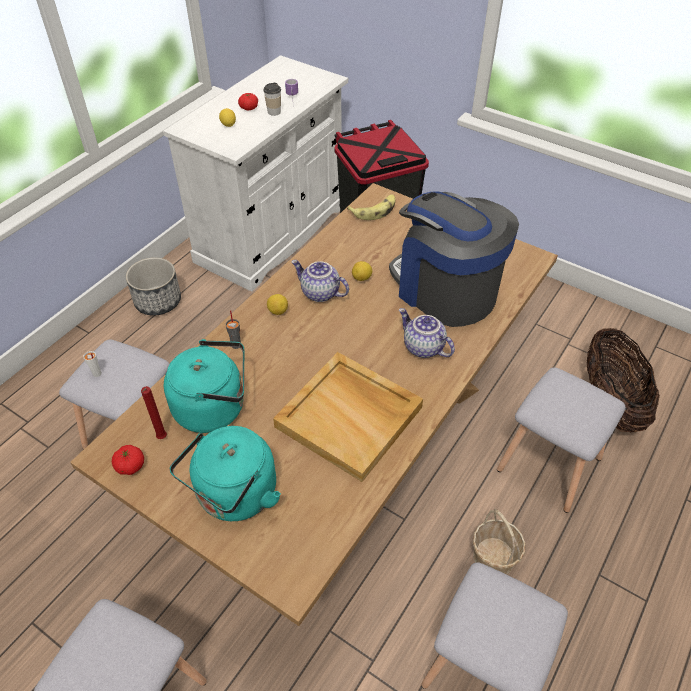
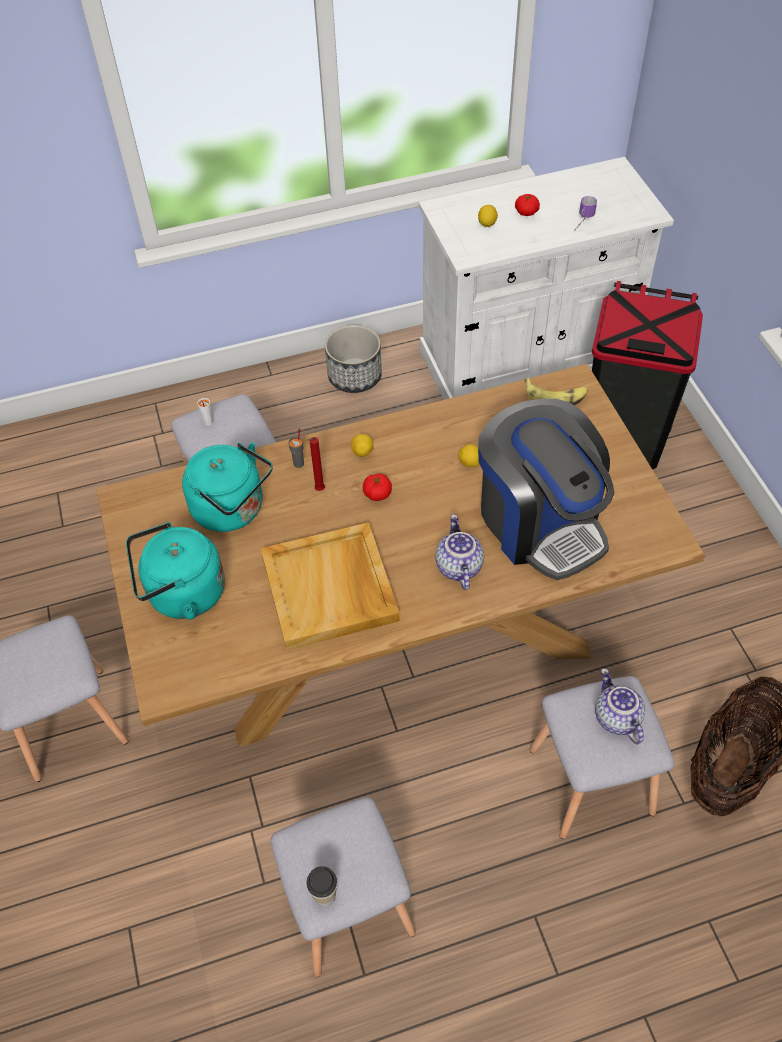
camera: 40 degrees right, 5 degrees up
(130, 466) = (132, 519): tomato -> tomato (377, 493)
(161, 439) = (172, 511): red candle -> red candle (318, 490)
(274, 112) = (548, 229): cup -> cup (324, 894)
(319, 293) = (416, 456): teapot -> teapot (615, 718)
(445, 290) = (540, 522): coffee machine -> coffee machine turned 150 degrees clockwise
(493, 557) = (446, 824): basket -> none

